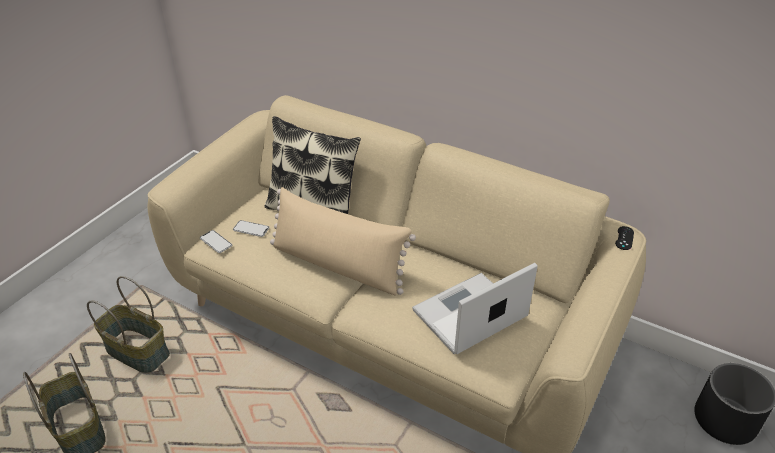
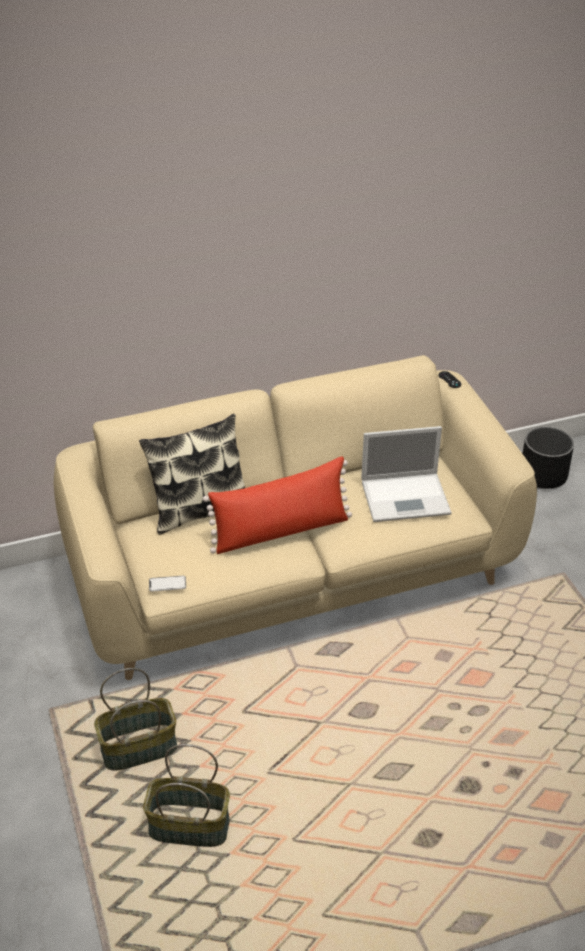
camera: 50 degrees left, 0 degrees up
(251, 229) = (178, 555): phone -> none
(338, 265) = (281, 531): beige pillow -> red pillow
(468, 315) = (407, 497): laptop -> laptop turned 105 degrees counterclockwise

